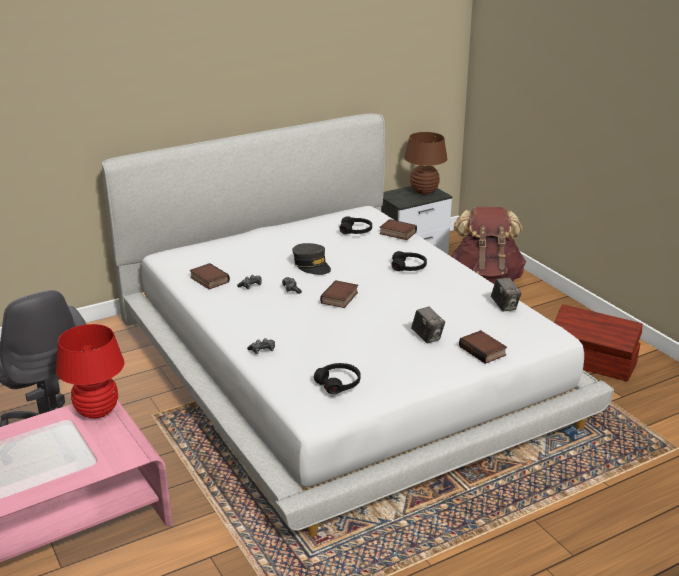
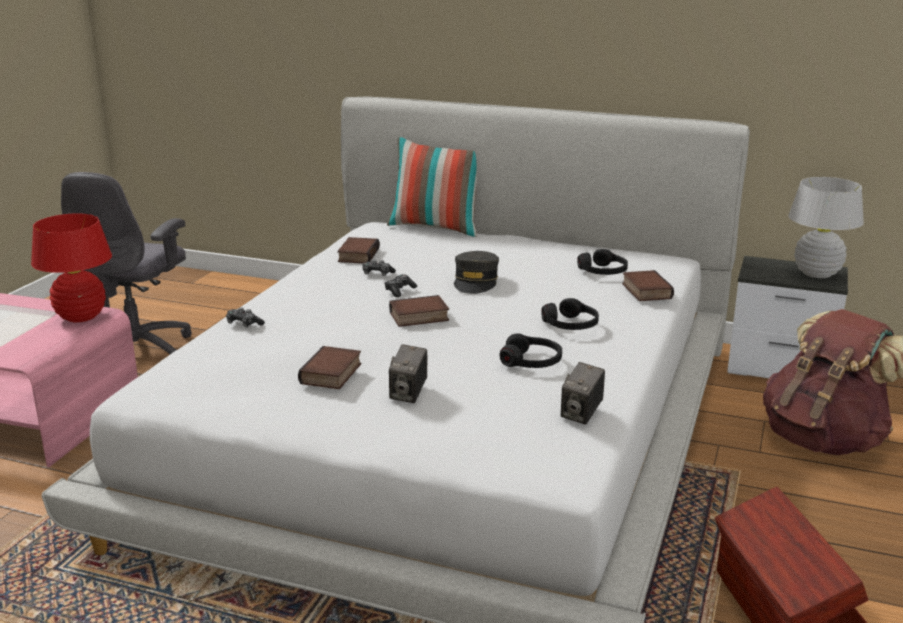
camera: 50 degrees right, 5 degrees down
(205, 241) = (436, 227): none -> pillow
(338, 383) = (213, 380): black headphones -> black headphones (531, 361)
(424, 191) = (816, 274): brown table lamp -> white table lamp
(484, 351) = (427, 440): book -> book (332, 374)

